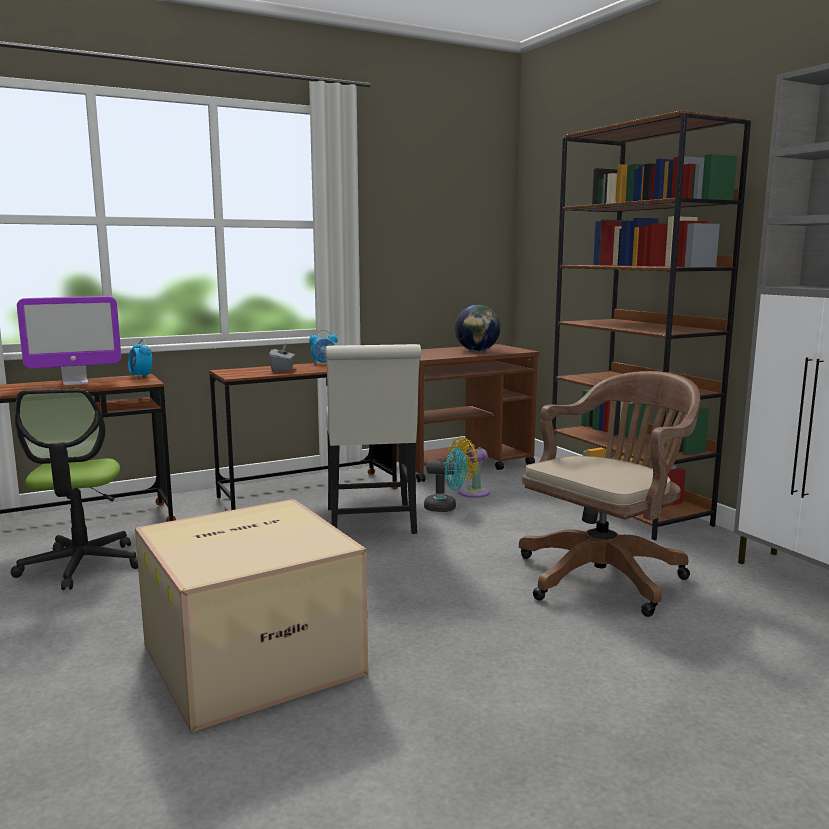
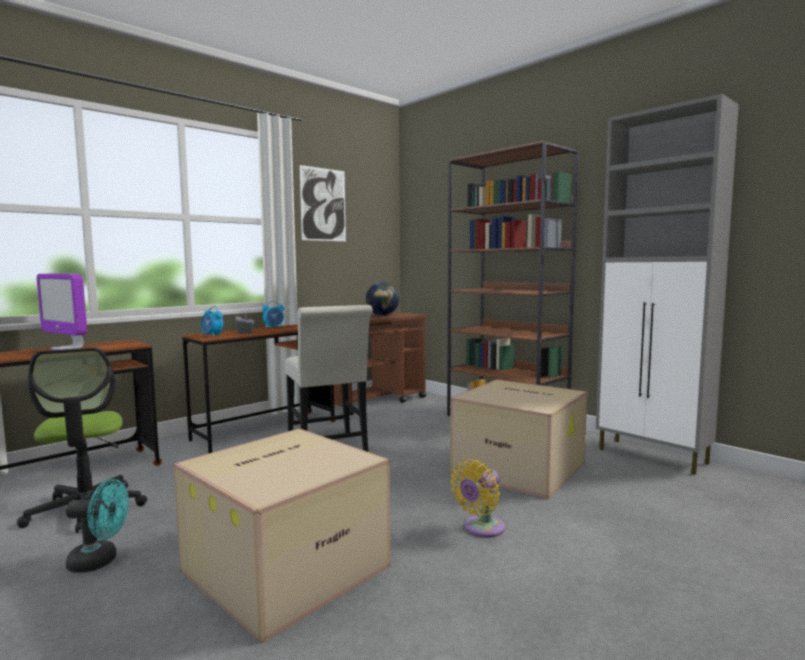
camera: 15 degrees left, 5 degrees down
(75, 383) = (67, 348): monitor -> monitor turned 75 degrees clockwise
(141, 376) = (125, 341): alarm clock -> alarm clock (212, 335)
(402, 199) = (323, 204): none -> picture
(445, 508) = (379, 432): turquoise fan -> turquoise fan (100, 561)
(470, 493) = (391, 420): yellow fan -> yellow fan (481, 529)
(605, 575) = (520, 468): brown office chair -> cardboard box

